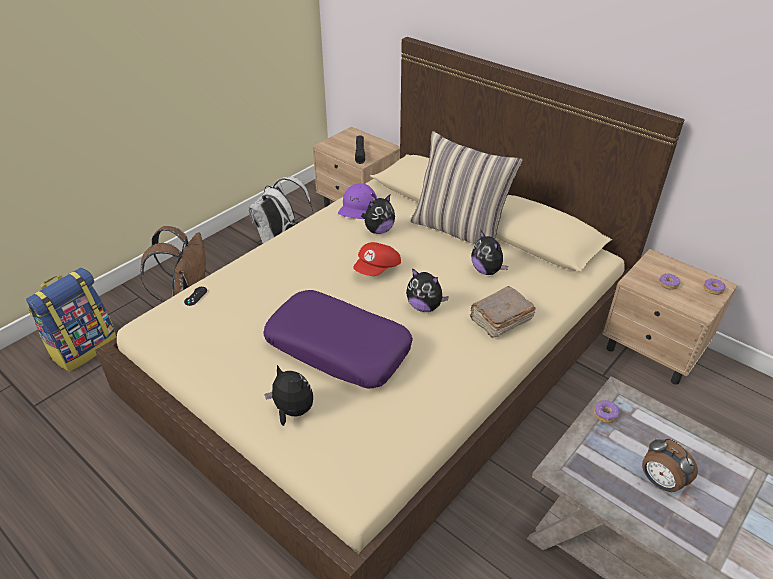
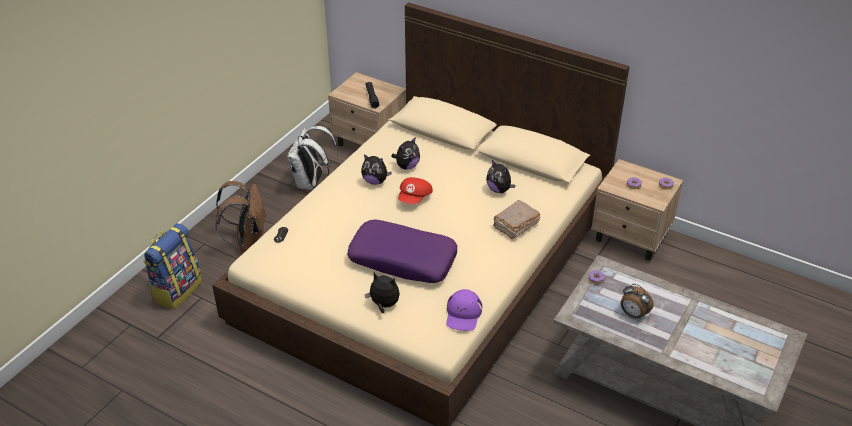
camera: 10 degrees left, 0 degrees up
(357, 207) = (383, 147): purple cap -> purple cap (463, 314)
(424, 307) = (458, 222): plush toy -> plush toy (375, 181)
(459, 230) = (471, 159): pillow -> none

